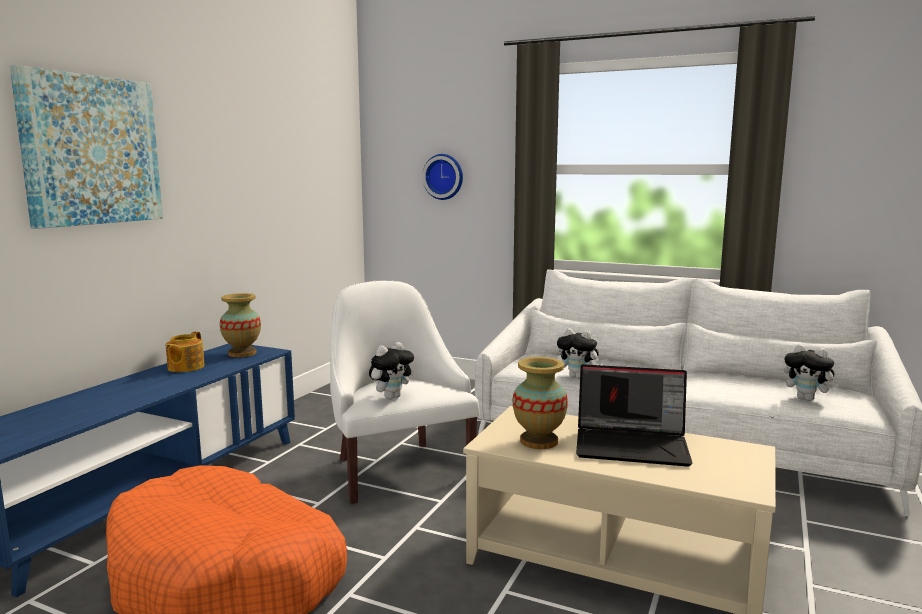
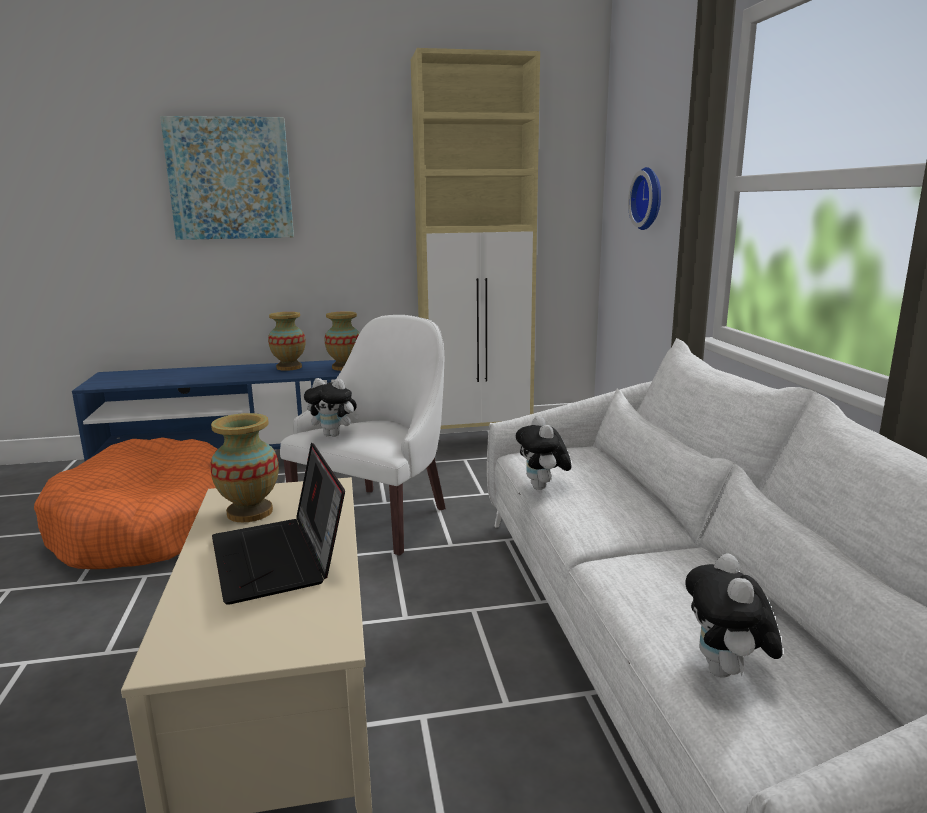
camera: 55 degrees right, 5 degrees up
(185, 367) = (289, 367): teapot -> vase
(325, 401) = (478, 441): none -> beige cabinet

